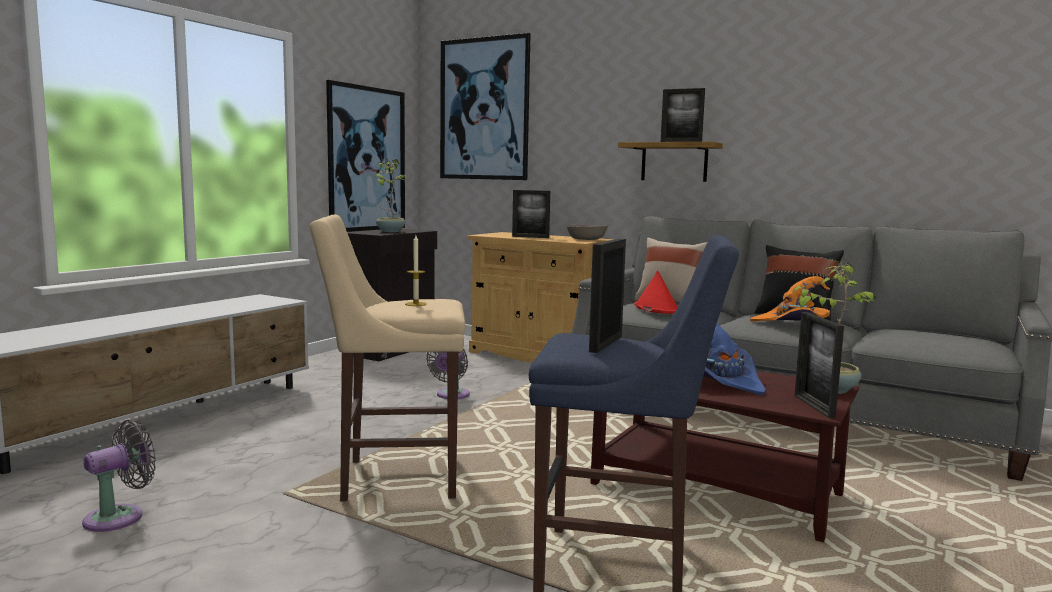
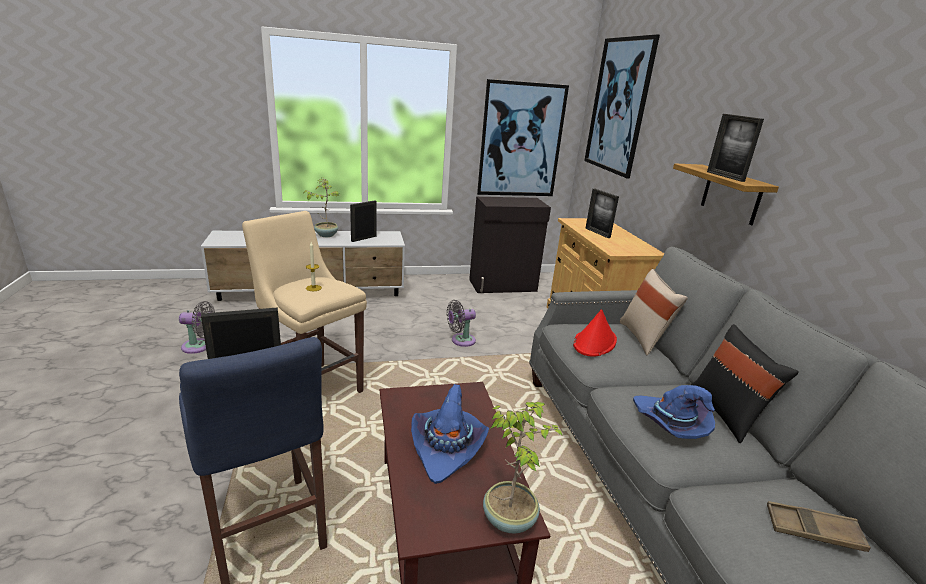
camera: 45 degrees right, 15 degrees up
(389, 231) = (512, 201): potted plant -> potted plant (326, 235)
(586, 239) = (637, 248): grey bowl -> none
(792, 324) = (670, 424): orange hat -> blue hat
(814, 406) = (434, 525): picture frame -> picture frame (363, 238)
(928, 332) = (813, 530): none -> brown tray

